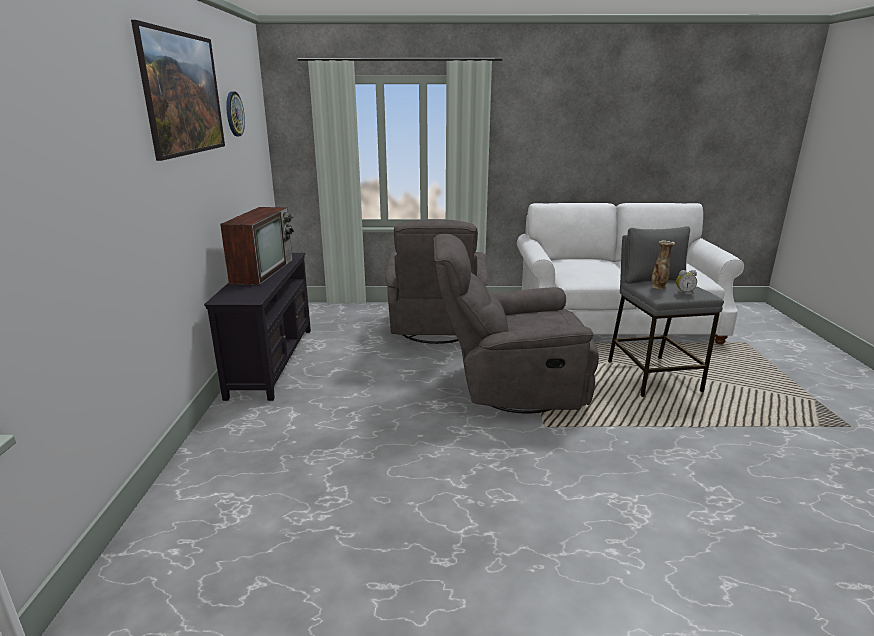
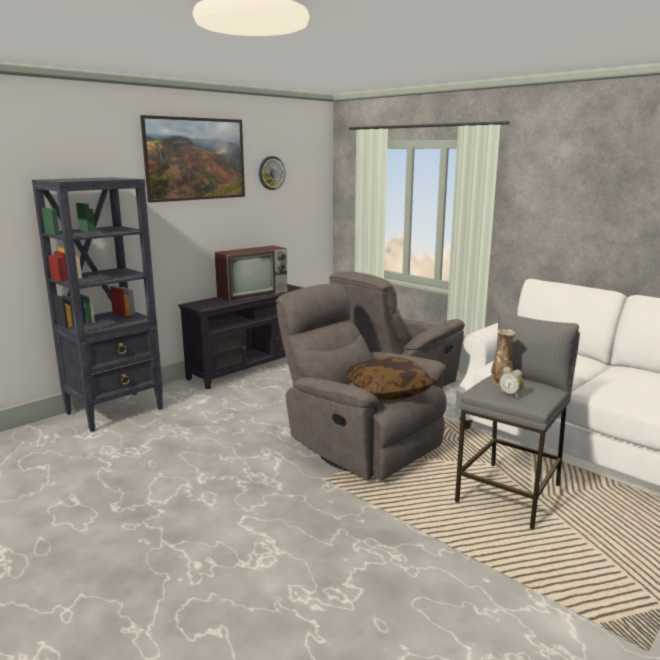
camera: 45 degrees right, 5 degrees down
(208, 472) = (116, 411): none -> black bookcase
(557, 324) = (389, 391): none -> pillow

